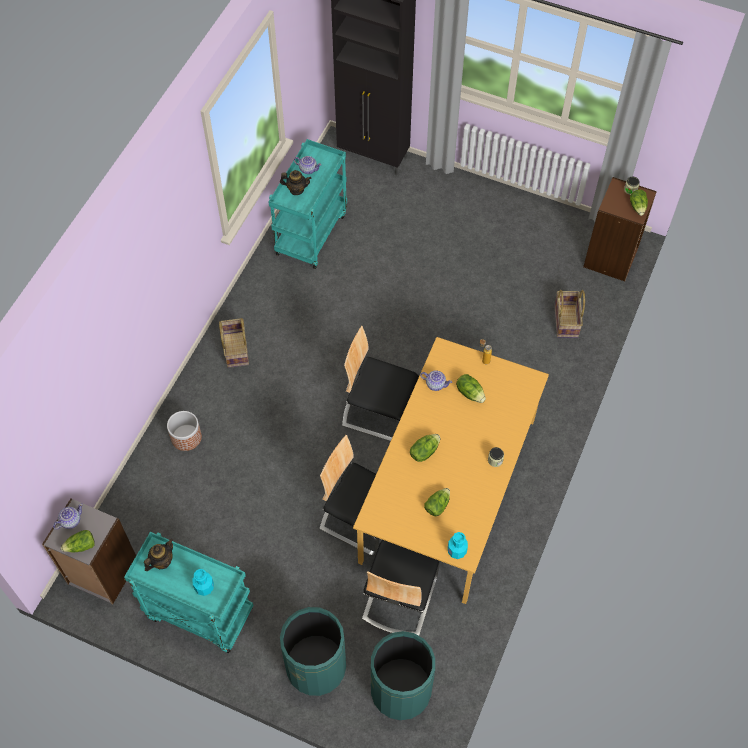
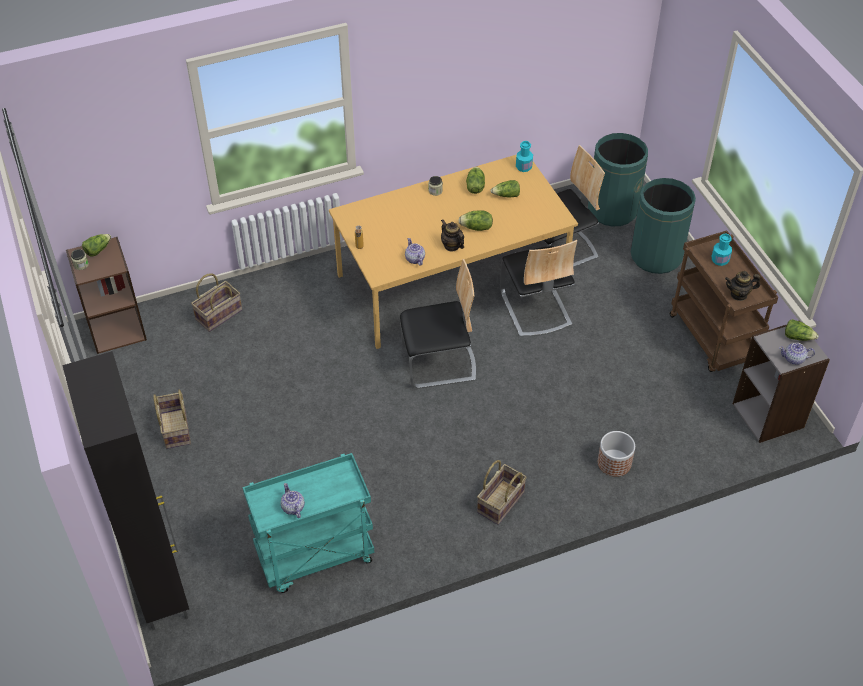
camera: 135 degrees left, 10 degrees down
(198, 613) = (713, 339): turquoise cart -> brown cart
(296, 189) = (328, 495): teapot -> teapot (452, 246)
(379, 412) = (439, 363): chair -> chair turned 75 degrees counterclockwise
(470, 393) = (398, 236): lettuce -> lettuce (475, 187)
(484, 232) = (175, 429): none -> basket

